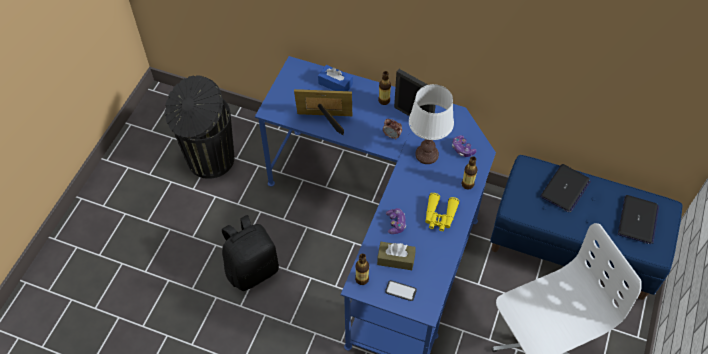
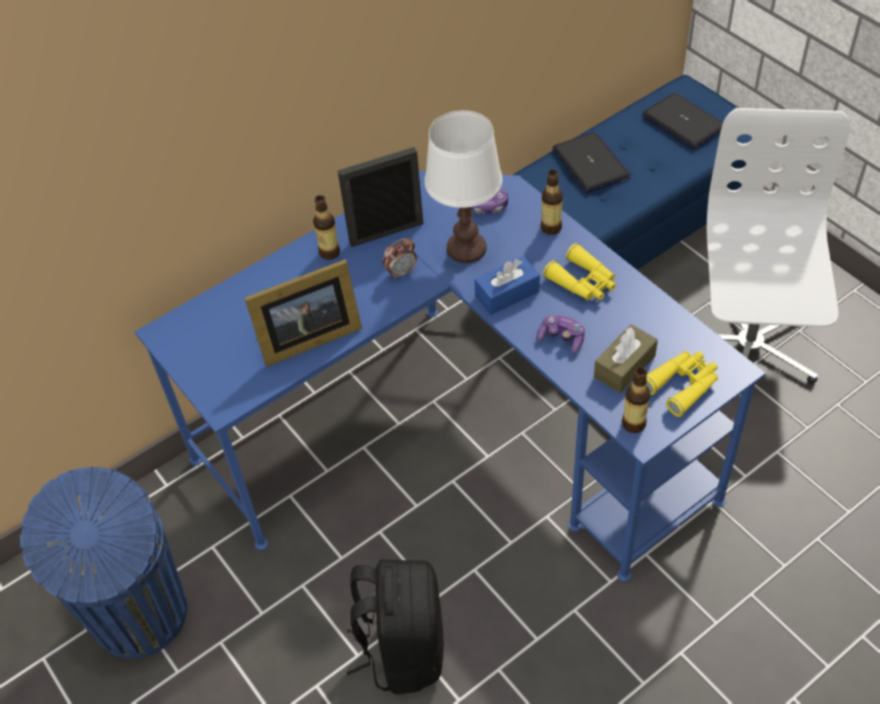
camera: 55 degrees left, 5 degrees down
(209, 160) = (140, 617): black trash can -> blue trash can
(326, 120) = (306, 338): picture frame -> picture frame turned 150 degrees counterclockwise
(335, 84) = (246, 296): blue tissue box -> blue tissue box (507, 293)
(400, 291) = (682, 385): phone -> yellow binoculars

